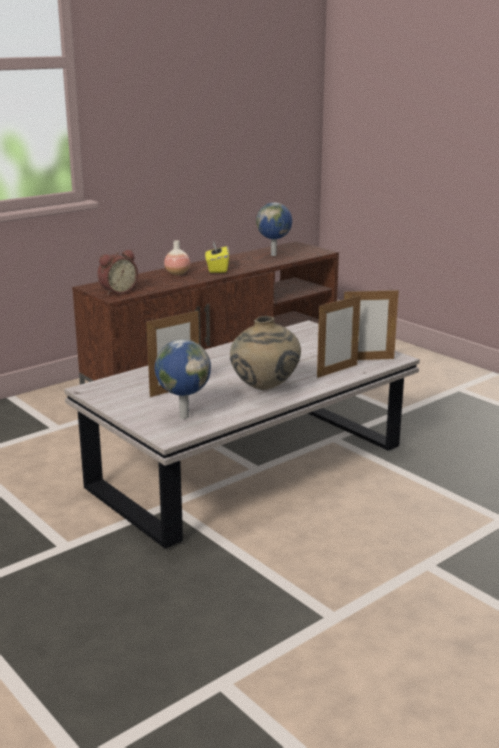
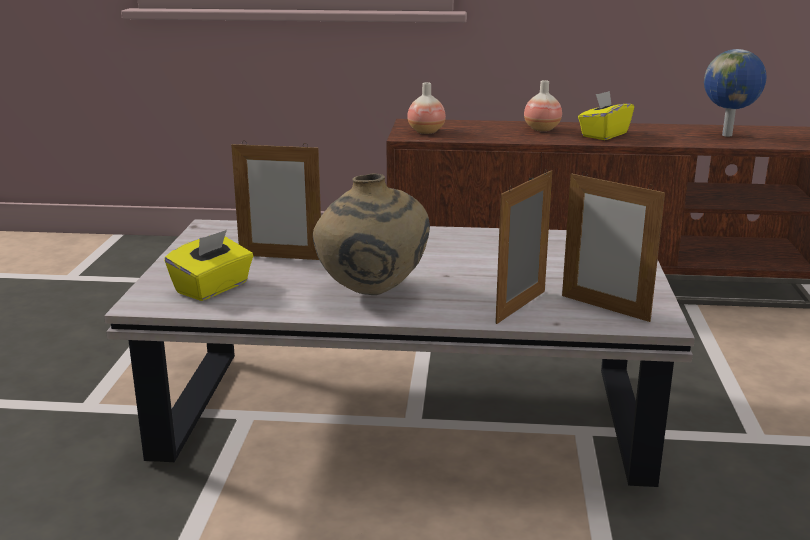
camera: 45 degrees right, 0 degrees up
(117, 291) = (426, 132): alarm clock -> vase
(183, 416) = (212, 288): globe -> yellow tissue box
(337, 371) = (521, 307): picture frame -> picture frame turned 120 degrees clockwise

